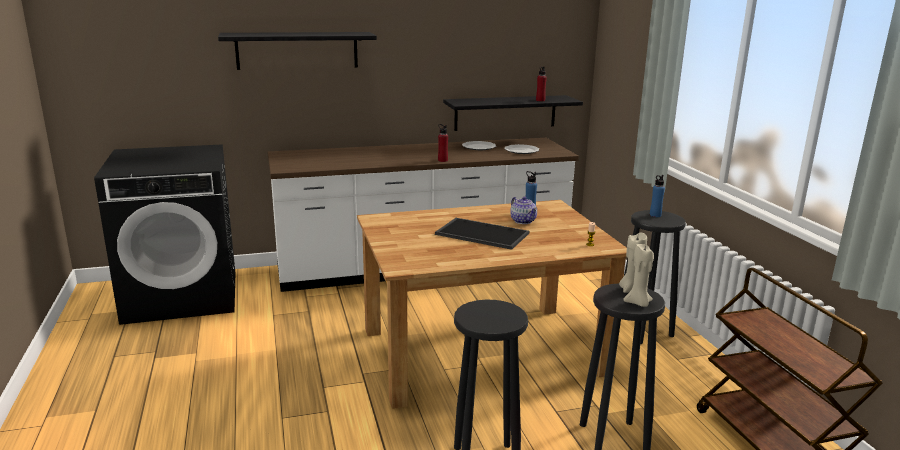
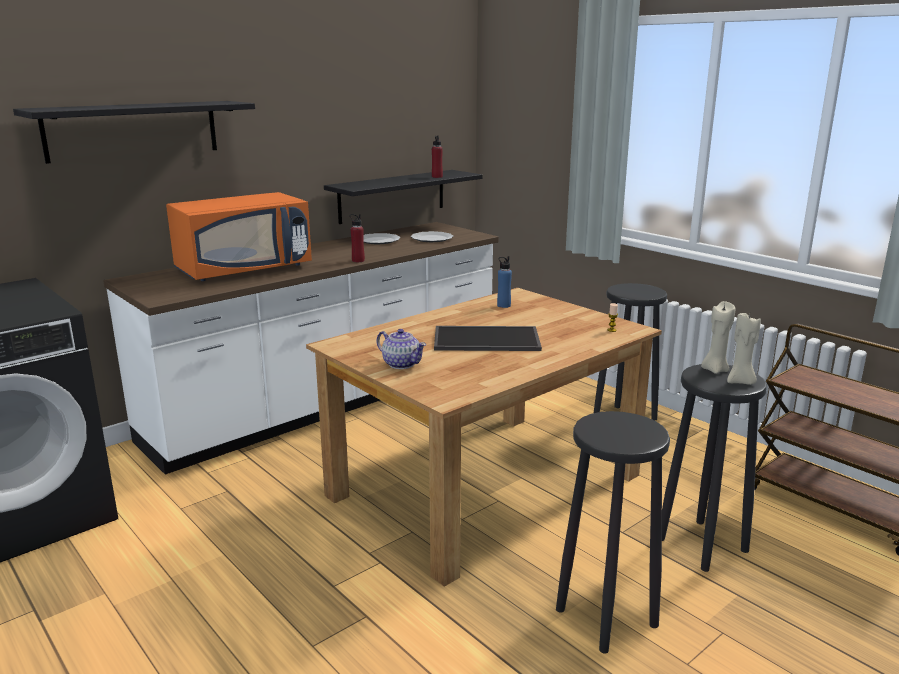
camera: 25 degrees left, 0 degrees up
(358, 156) = (244, 270): none -> orange microwave
(523, 221) = (511, 317): teapot -> teapot (401, 364)
(655, 215) = (630, 288): blue bottle -> none

